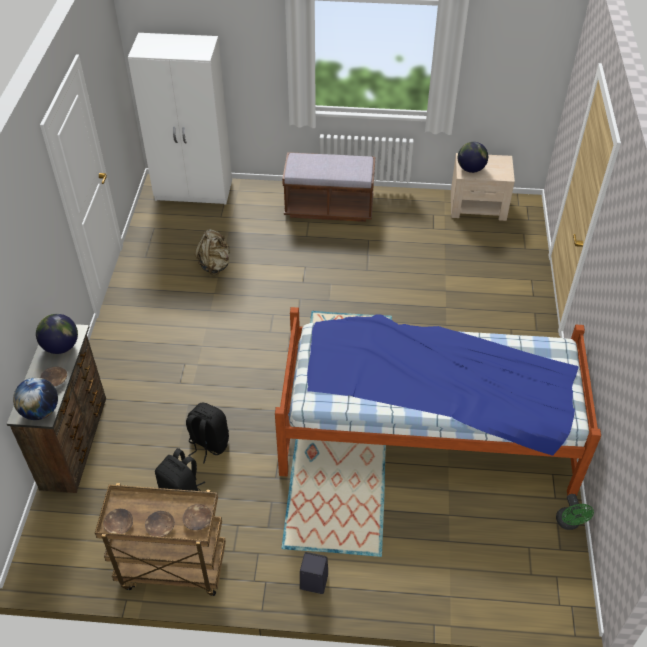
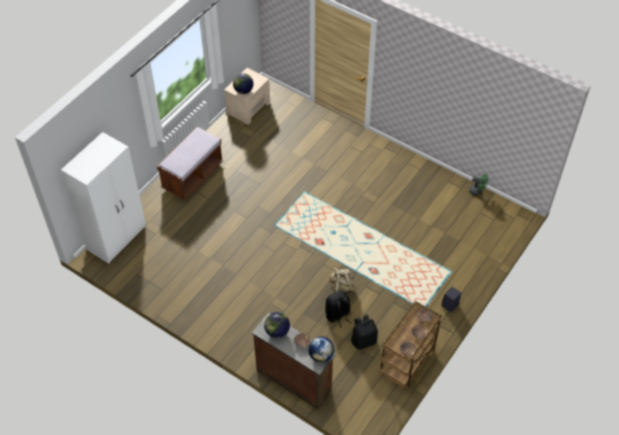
camera: 60 degrees left, 5 degrees up
(215, 265) = (198, 255): beige backpack -> beige backpack (341, 287)
(426, 429) = (391, 216): bed -> none

